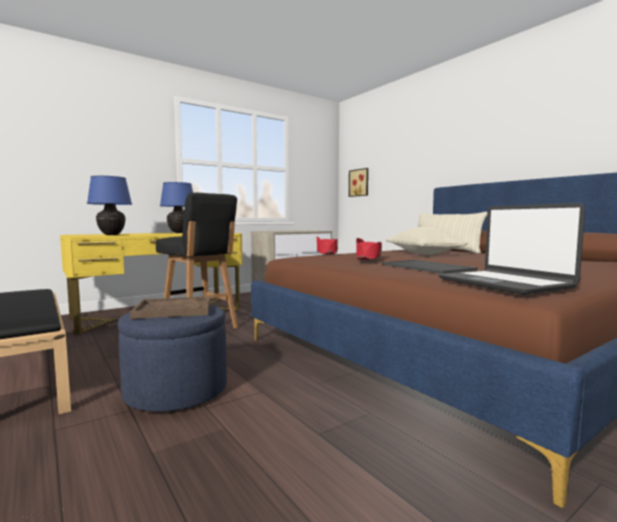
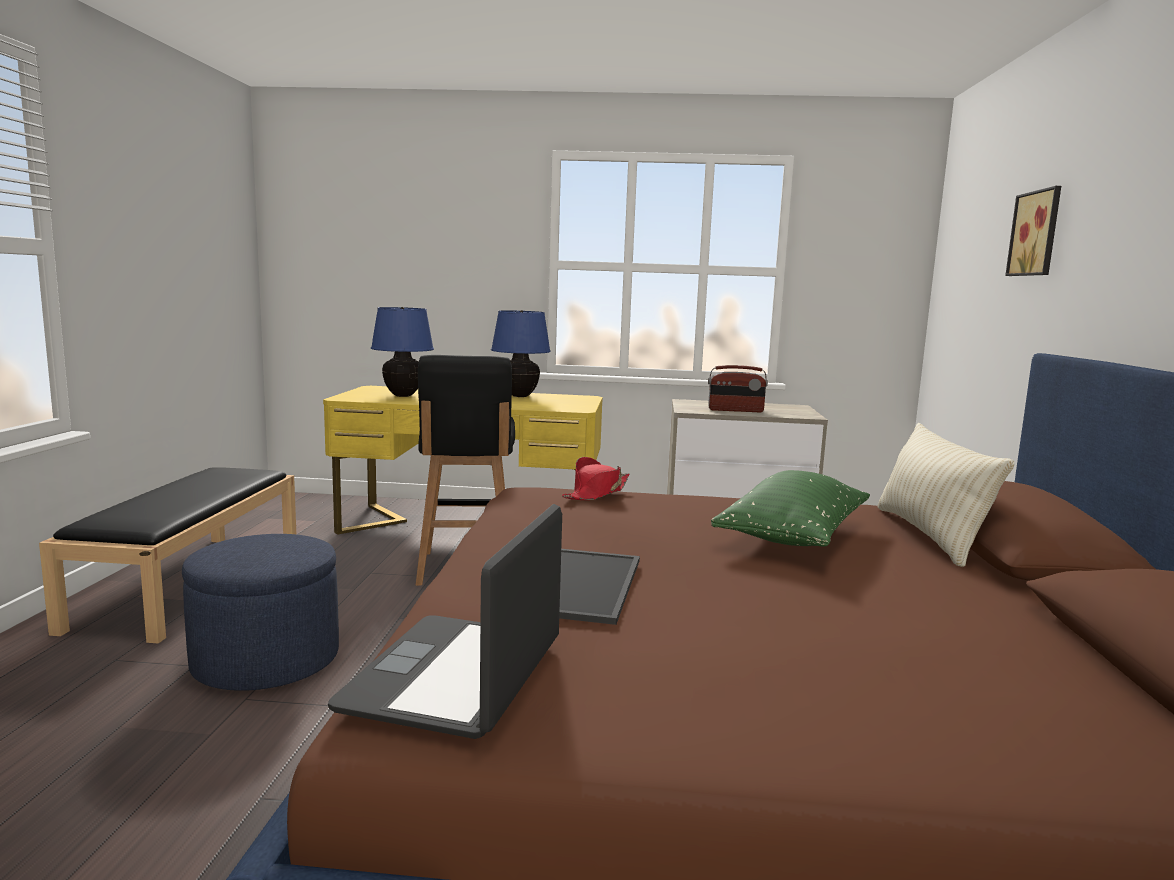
camera: 40 degrees right, 5 degrees up
(173, 310) = (262, 550): brown tray -> none
(291, 231) = (735, 410): none -> radio
(359, 182) = (955, 304): picture -> picture (1038, 233)
(368, 258) = (578, 529): red hat -> none
(422, 254) = (793, 536): beige pillow -> green pillow

